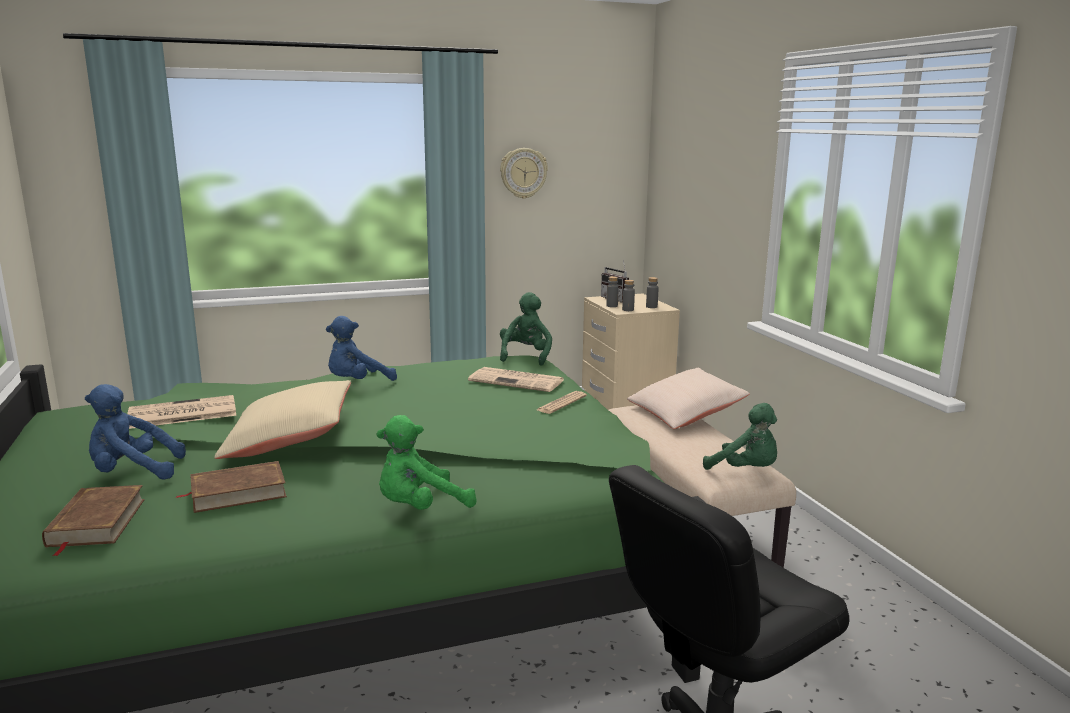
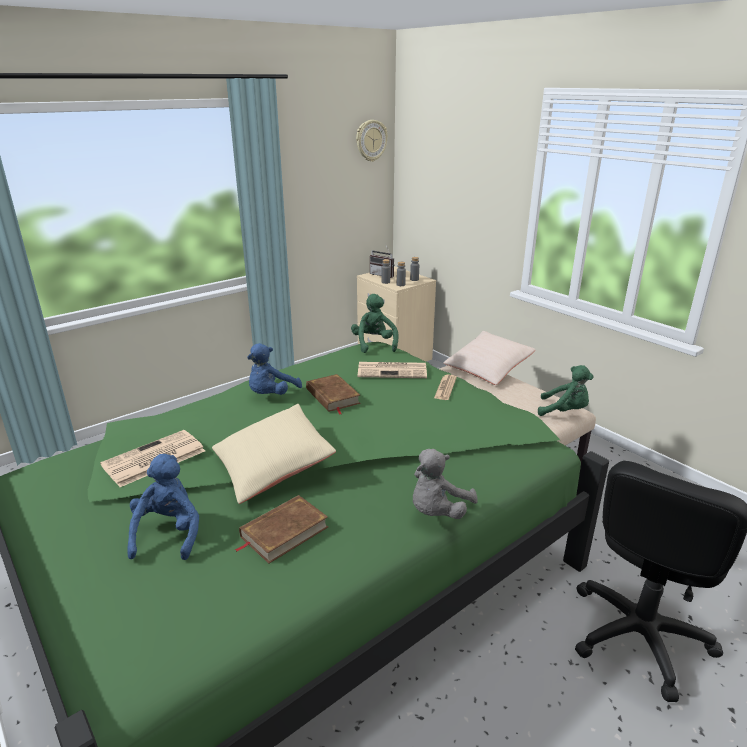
camera: 20 degrees left, 10 degrees up
(96, 522) = (193, 597): brown book -> brown book (332, 396)
(132, 472) = (168, 533): blue plush toy -> blue plush toy turned 120 degrees clockwise
(420, 508) = (437, 512): green plush toy -> grey plush toy
(523, 173) = (307, 180): wall clock -> wall clock (371, 140)

